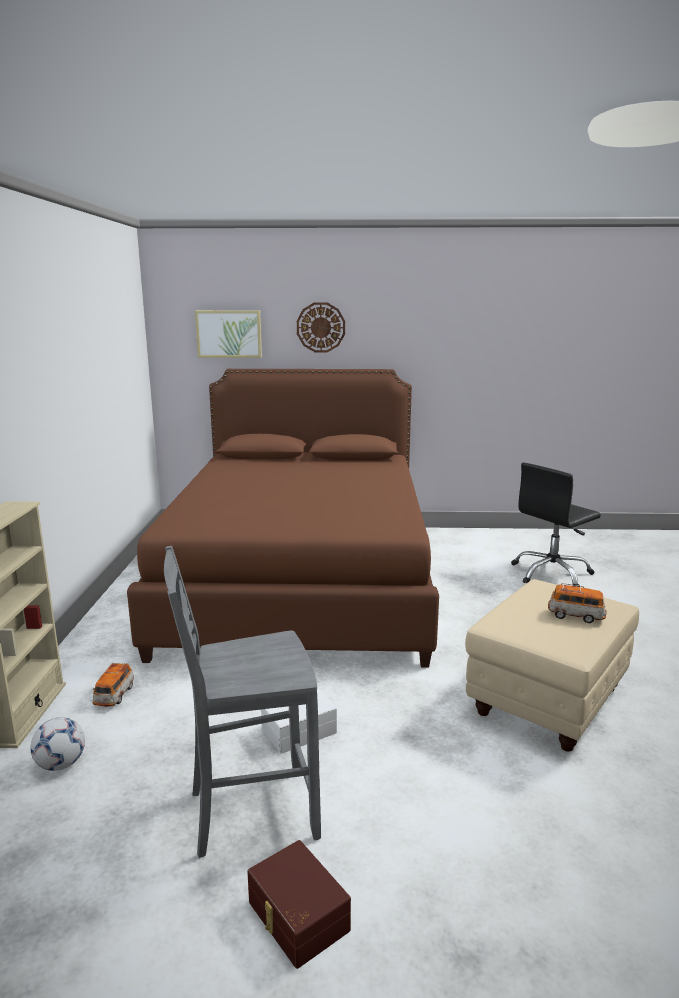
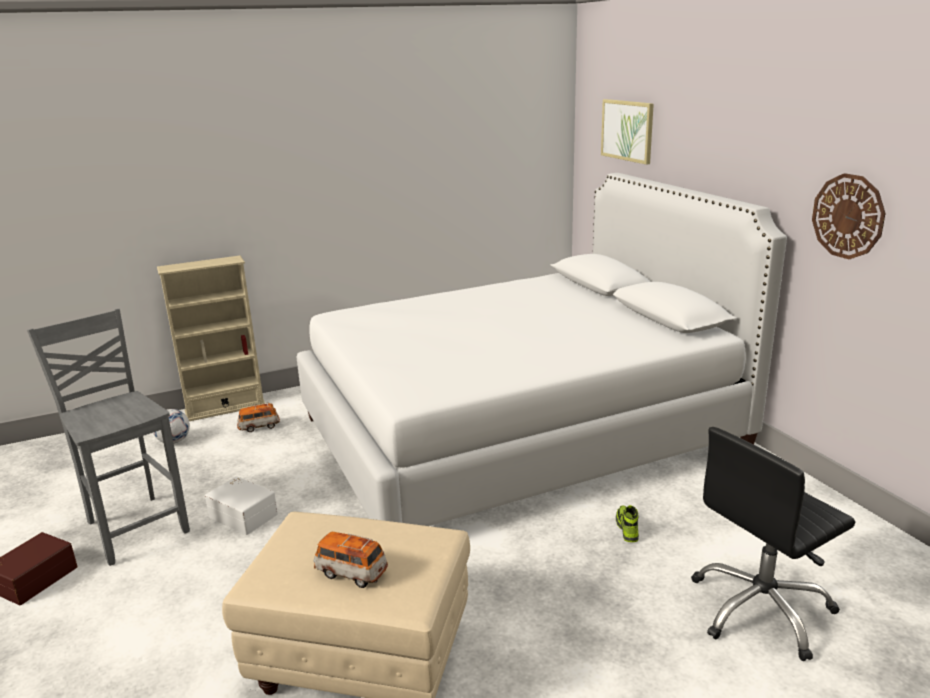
camera: 65 degrees right, 5 degrees up
(301, 581) = (518, 432): brown bed -> white bed
(320, 327) = (704, 132): wall clock -> wall clock (848, 216)
(456, 582) = (627, 528): none -> shoe
(551, 574) = (761, 609): black office chair -> black office chair turned 60 degrees counterclockwise
(576, 616) = (351, 573): toy car -> toy car turned 120 degrees clockwise

